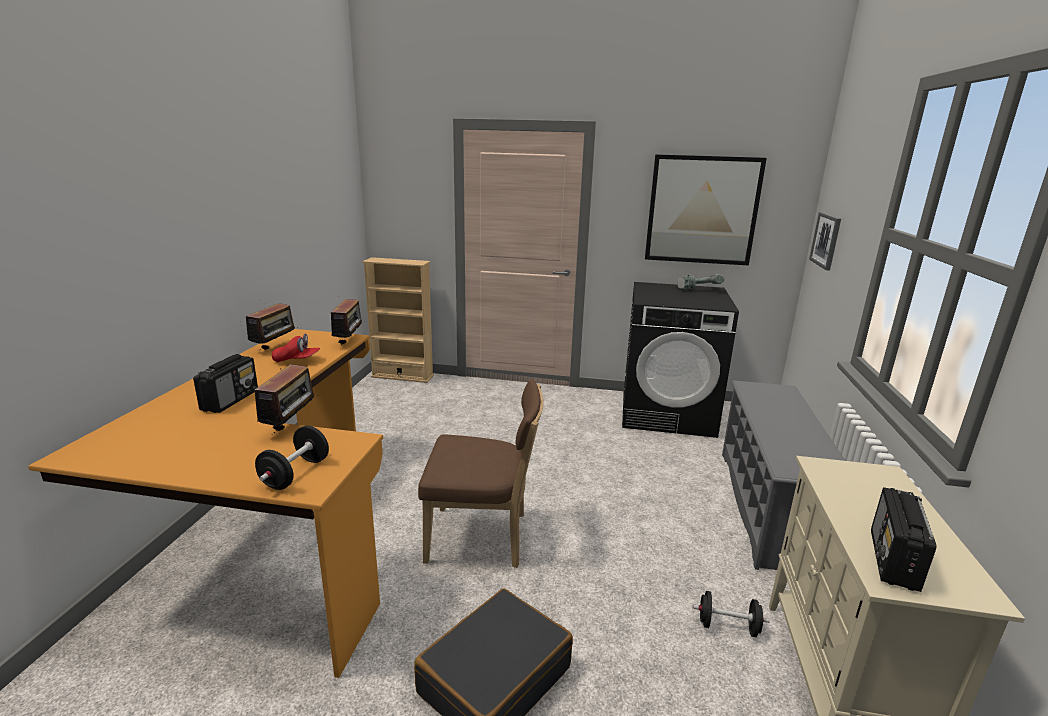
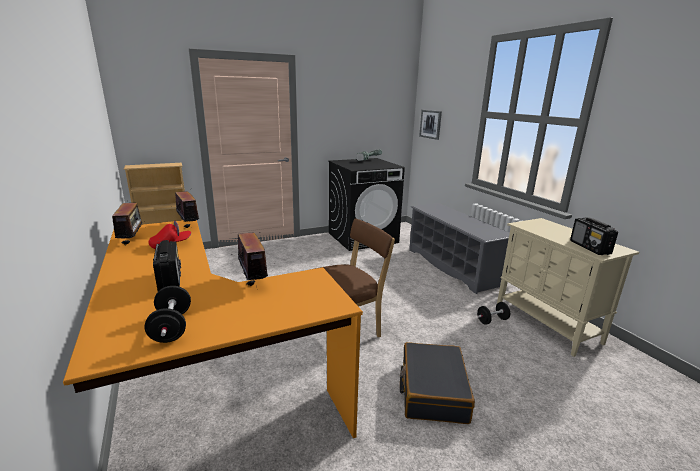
camera: 35 degrees left, 0 degrees up
(295, 474) = (314, 302): black dumbbell -> black dumbbell (171, 327)
(702, 210) = (361, 112): picture -> none

